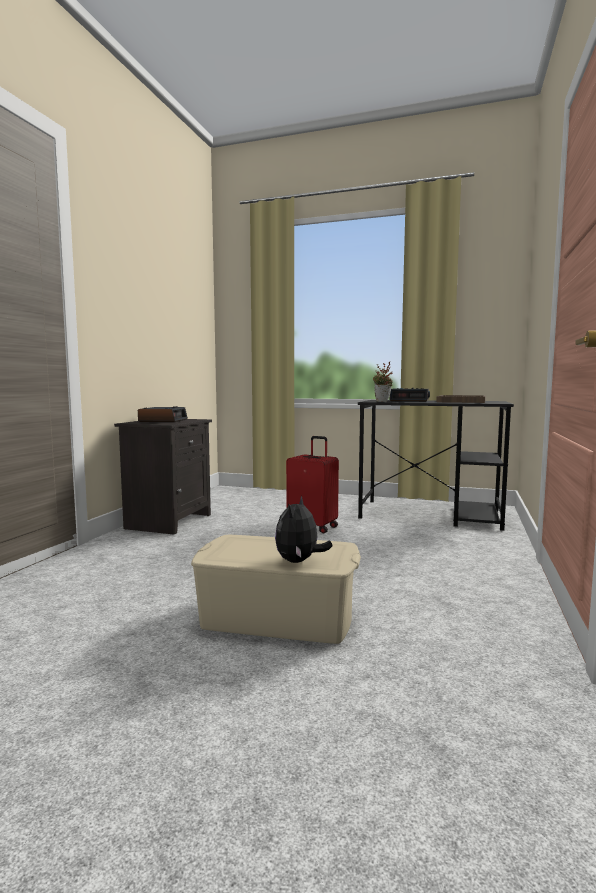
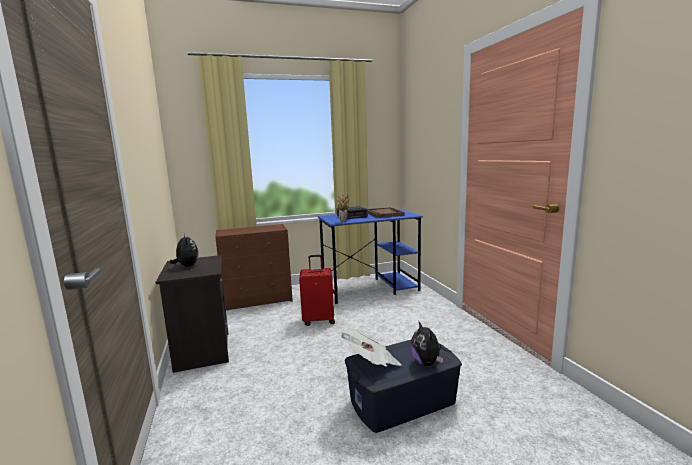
camera: 35 degrees left, 5 degrees up
(163, 420) = (187, 266): alarm clock -> plush toy
(240, 544) = (370, 362): none -> newspaper
(278, 617) = (402, 401): beige storage box -> blue storage box
(281, 498) = (258, 300): none -> brown dresser
(431, 514) = (371, 288): black desk -> blue desk

